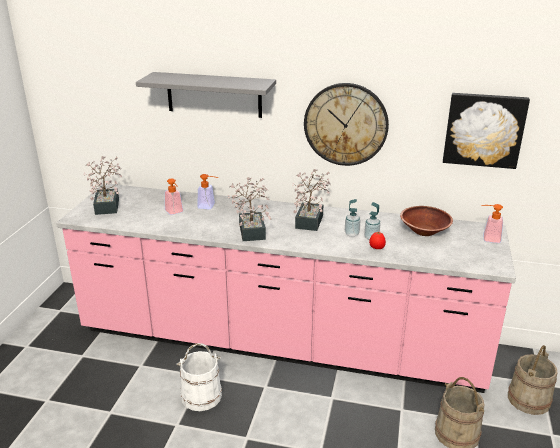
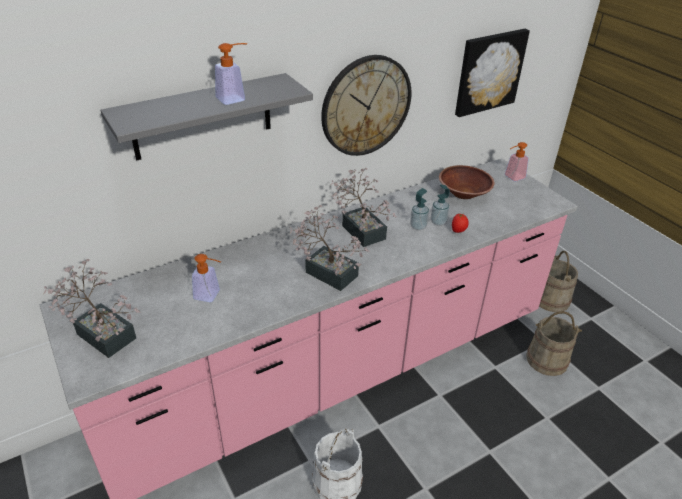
camera: 45 degrees left, 10 degrees up
(209, 206) = (237, 266): soap dispenser -> soap dispenser (235, 98)

